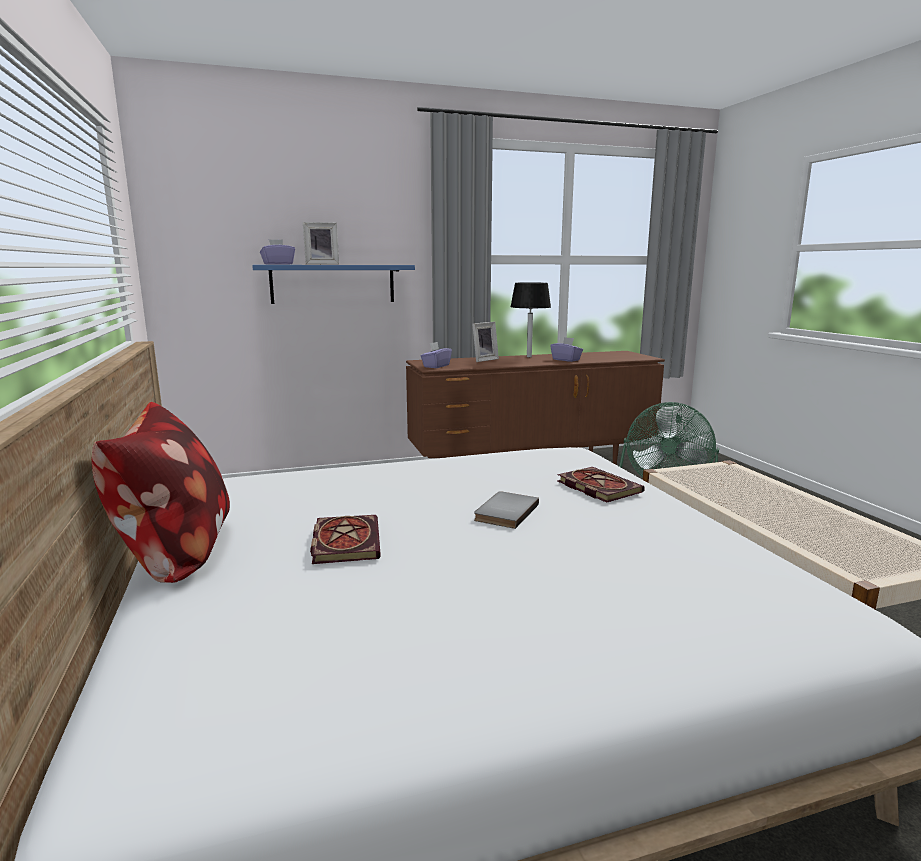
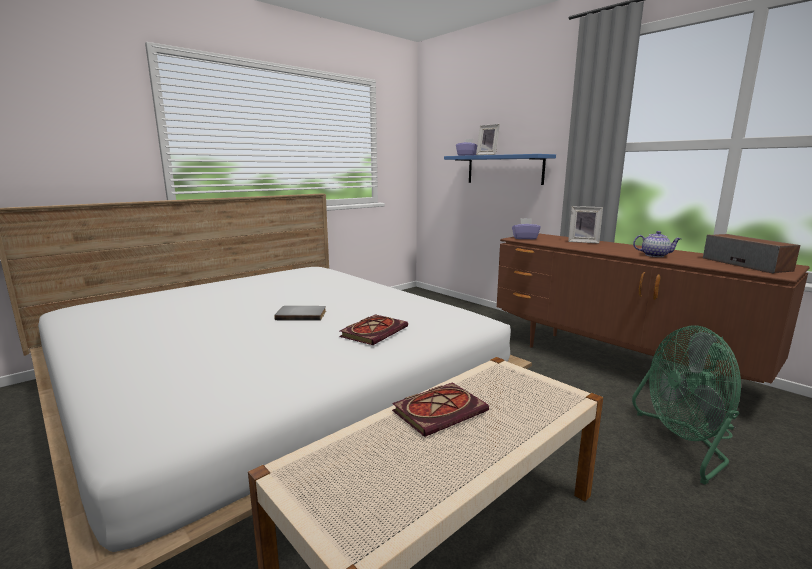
camera: 65 degrees right, 0 degrees up
(174, 553) = (228, 279): pillow -> none
(344, 541) = (243, 295): book -> book (440, 410)
(529, 357) = (637, 247): black table lamp -> none
(566, 360) = (655, 255): purple tissue box -> teapot
(615, 355) = (746, 264): none -> speaker

